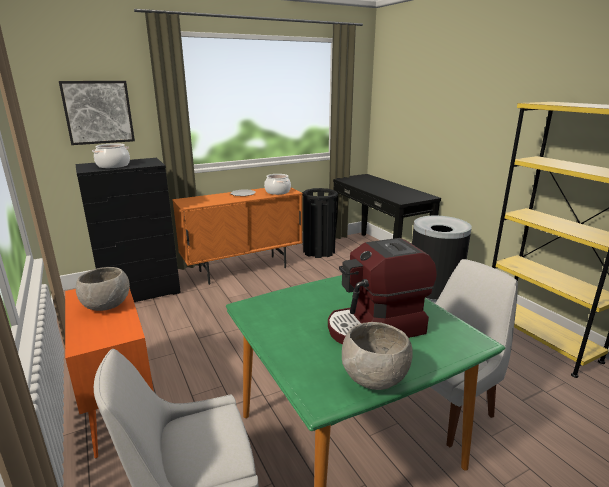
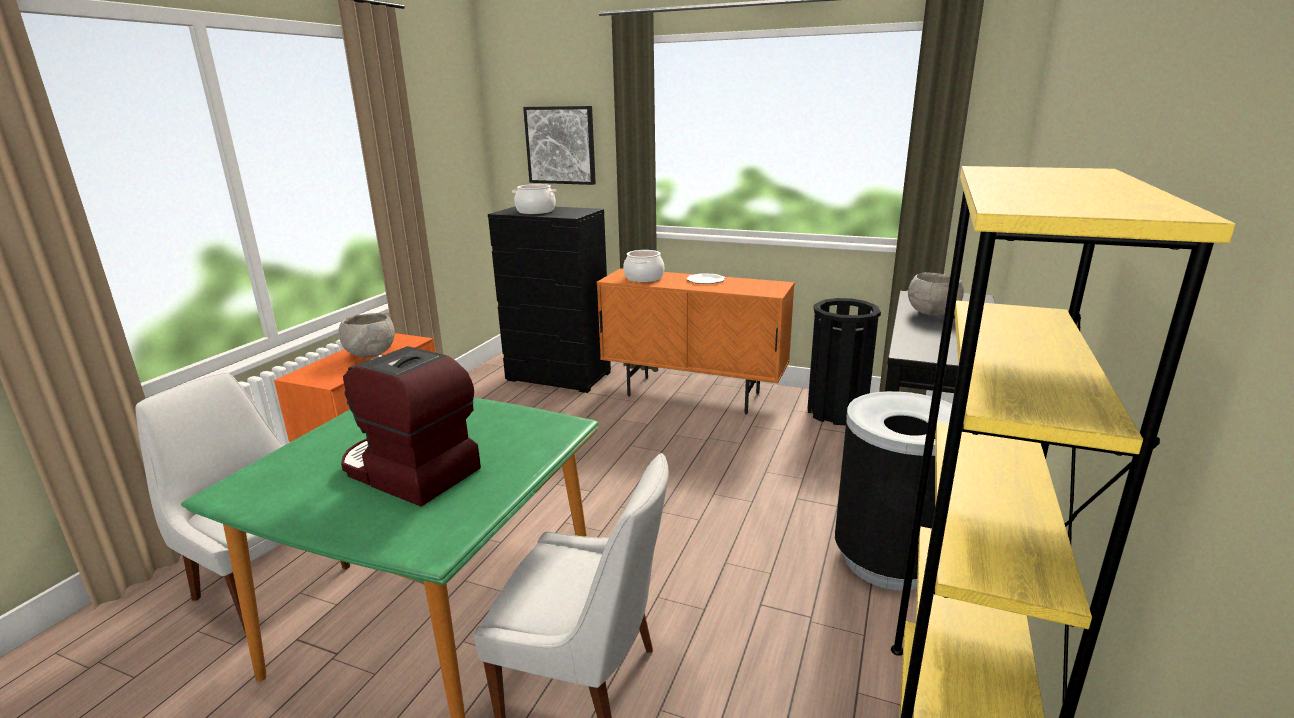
camera: 50 degrees right, 0 degrees up
(277, 192) = (753, 288): cooking pot -> cooking pot (643, 278)
(375, 379) = (282, 507): grey bowl -> grey bowl (932, 313)

